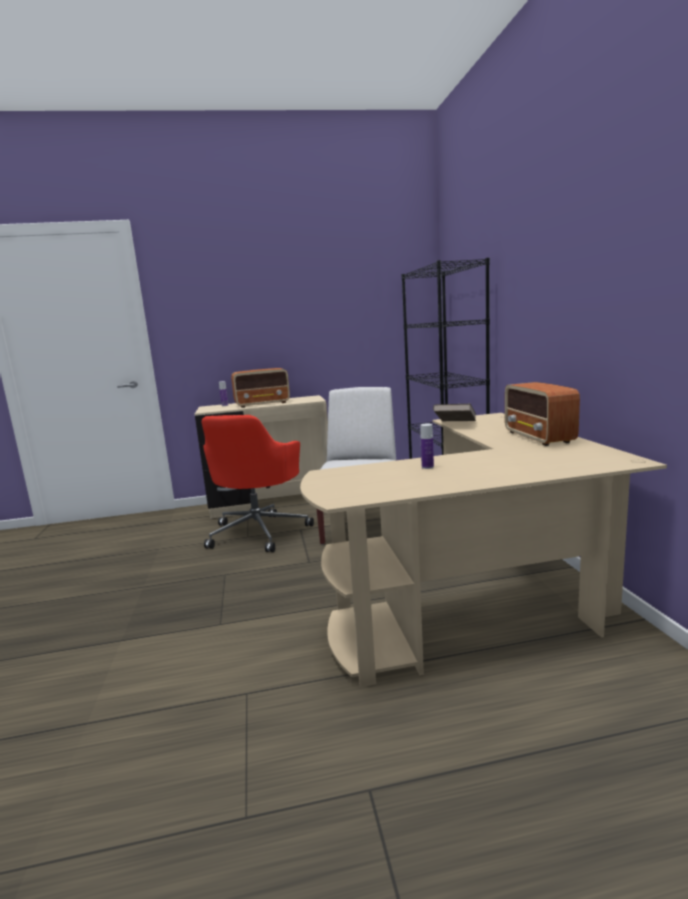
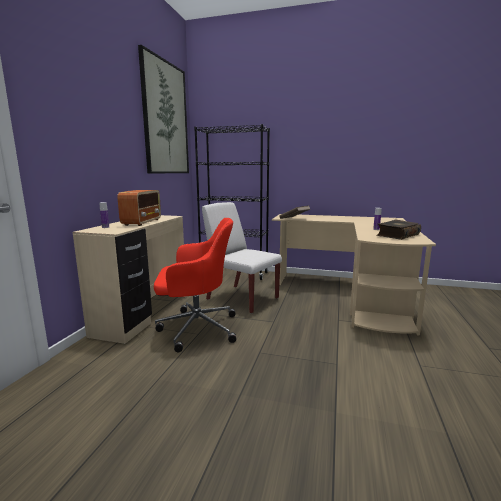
camera: 65 degrees left, 0 degrees up
(259, 532) = (196, 328): red office chair -> red office chair turned 45 degrees counterclockwise
(368, 270) = (165, 118): none -> picture
(379, 483) = (397, 235): none -> book
(539, 437) = (343, 217): radio -> none

